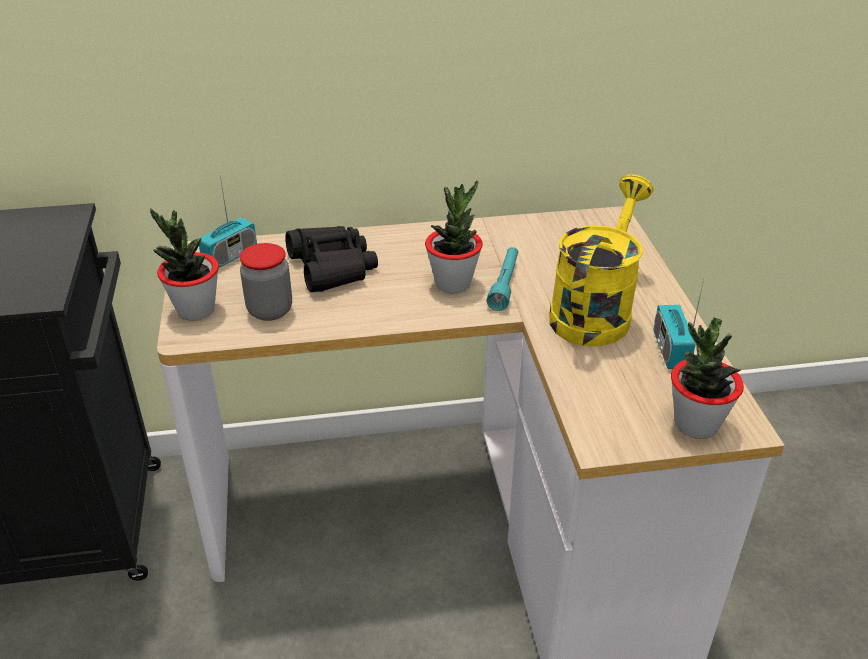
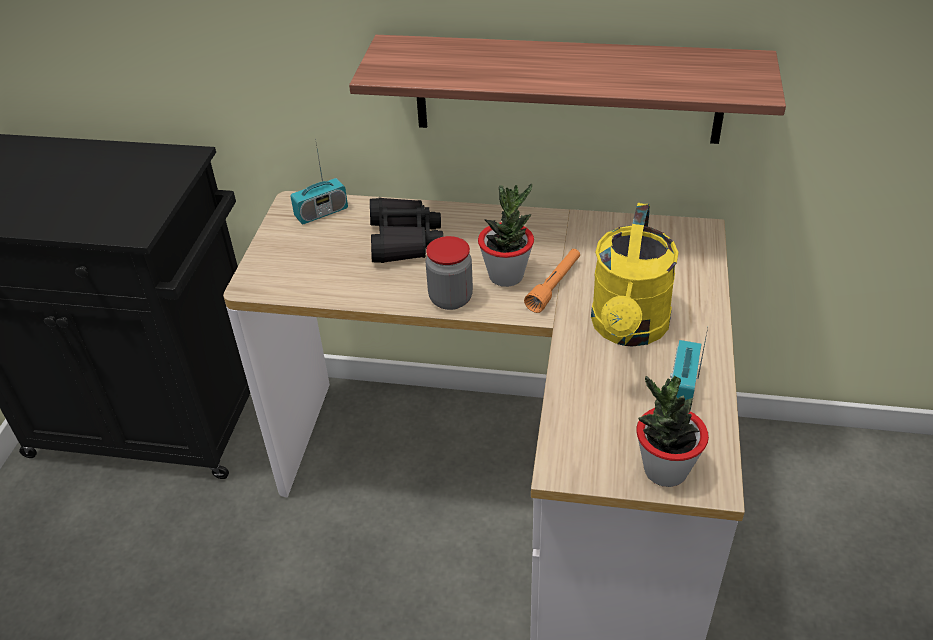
camera: 20 degrees right, 5 degrees up
(195, 310) = (270, 261): potted plant -> none
(270, 310) = (331, 273): jar -> jar (450, 299)
(475, 93) = (567, 89): none -> shelf
(504, 284) = (554, 286): turquoise flashlight -> orange flashlight
(594, 310) = (628, 330): yellow watering can -> yellow watering can turned 150 degrees clockwise

